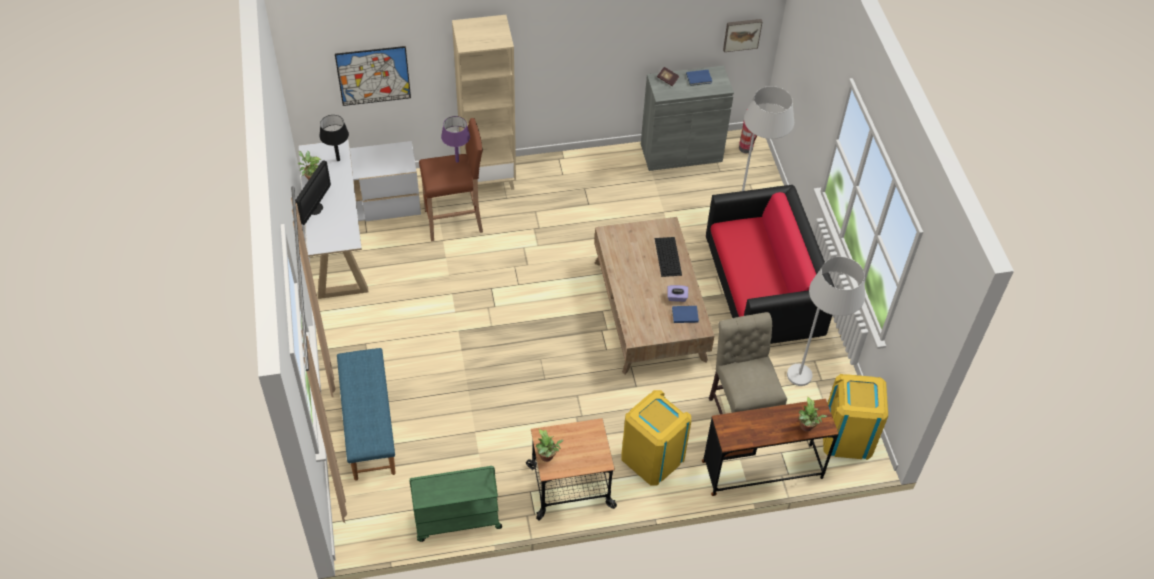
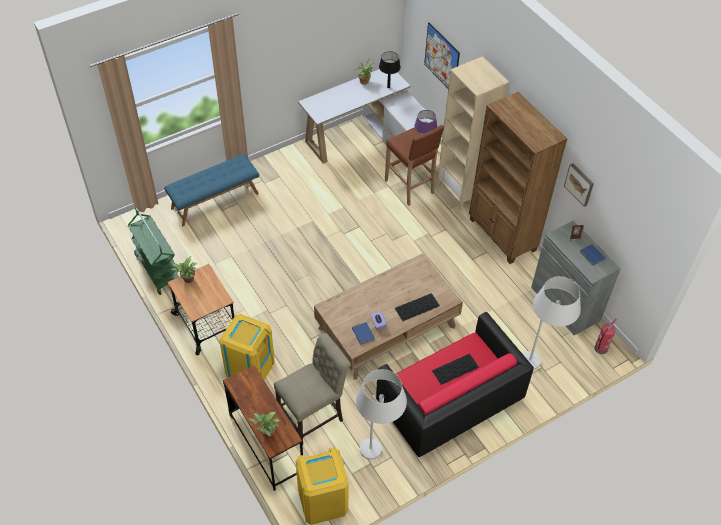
camera: 70 degrees right, 0 degrees up
(315, 208) = (339, 91): monitor -> none
(568, 167) = (502, 235): none -> brown bookcase
(742, 34) = (641, 256): picture -> picture (580, 184)
(756, 255) = (455, 369): none -> keyboard

